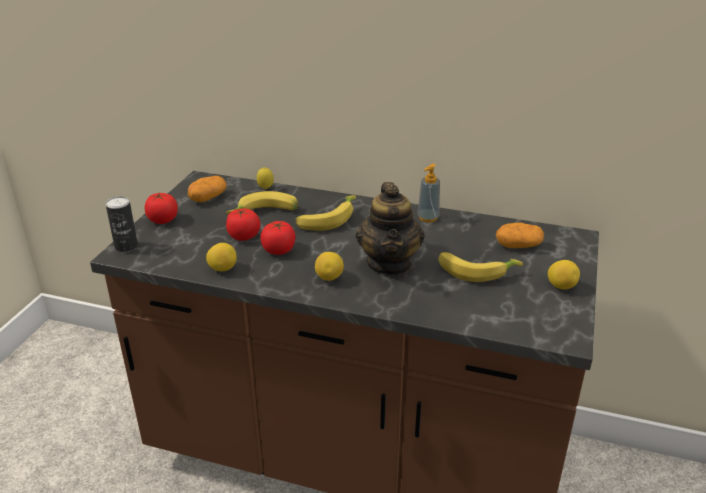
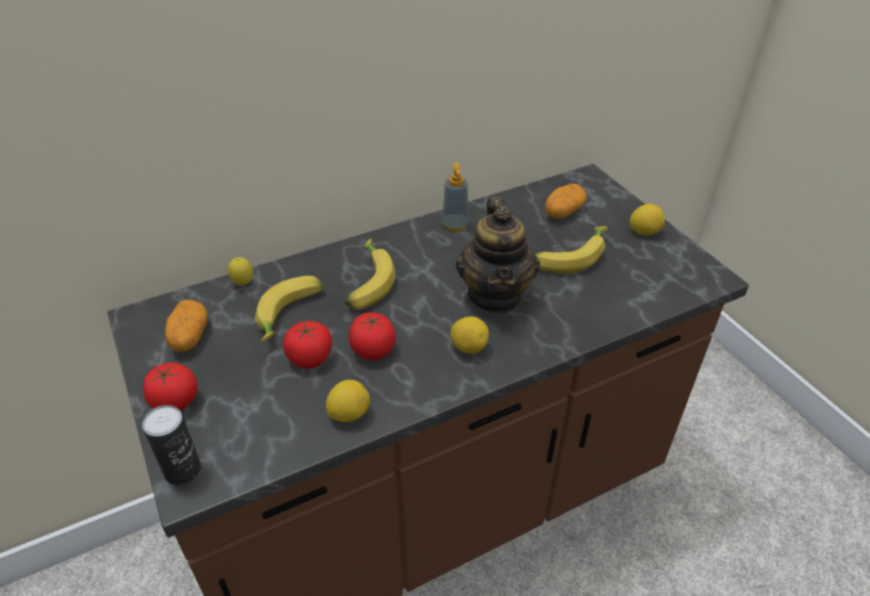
camera: 45 degrees left, 10 degrees up
(389, 263) = (496, 295): teapot -> teapot turned 45 degrees clockwise

